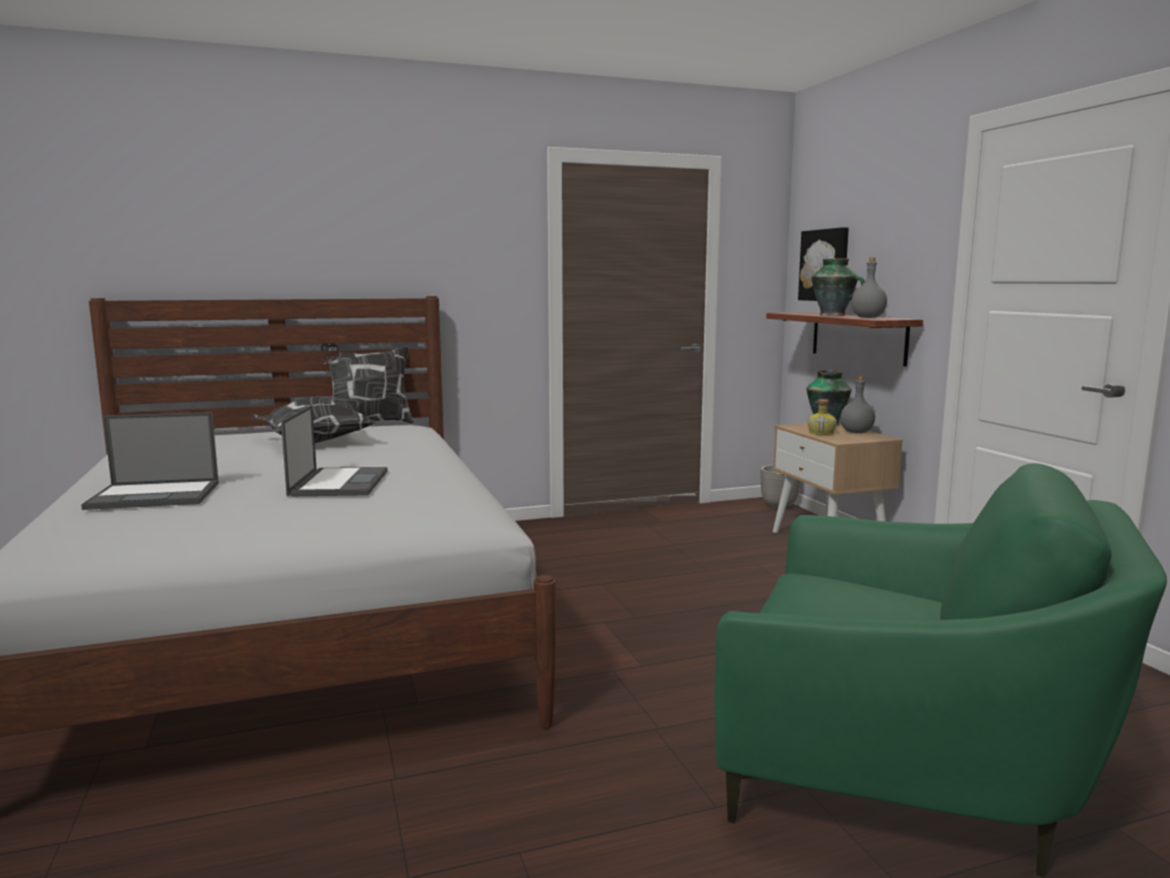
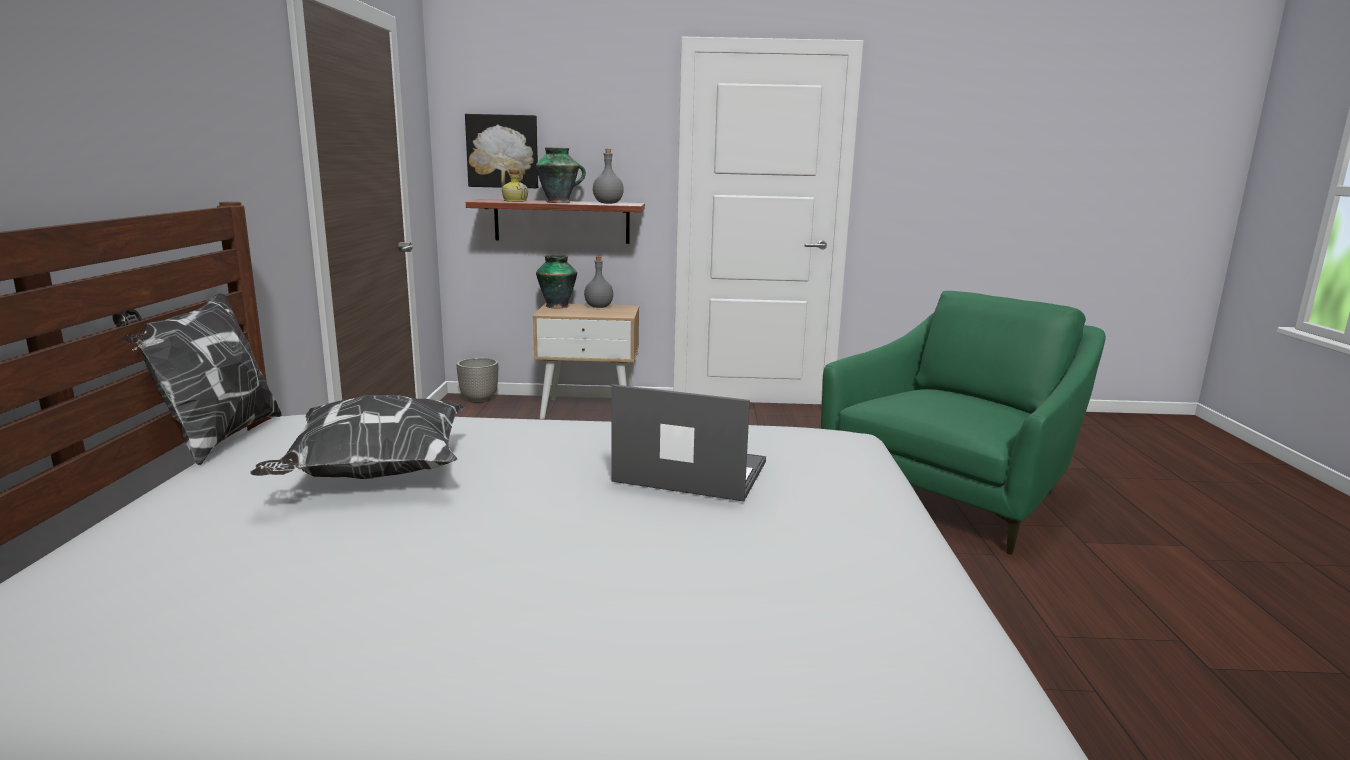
camera: 70 degrees left, 5 degrees up
(156, 495) = (679, 591): laptop -> none
(822, 433) = (587, 313): bottle -> bottle (515, 201)

